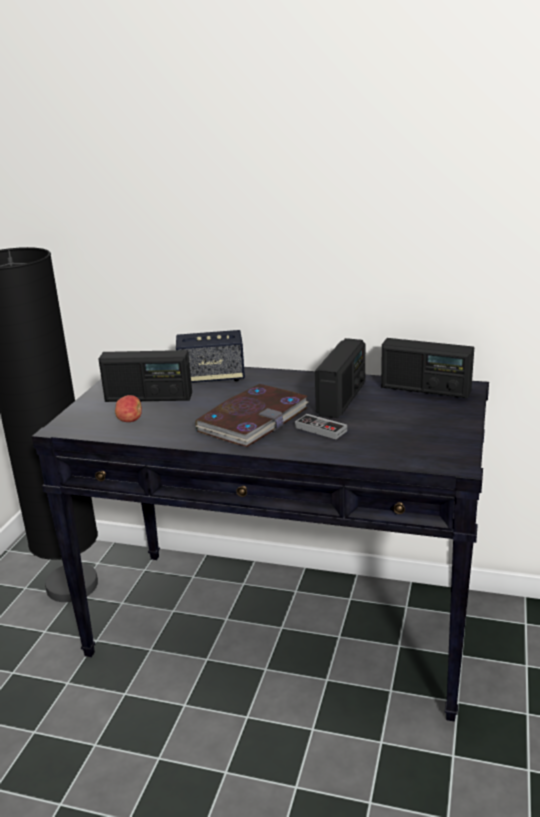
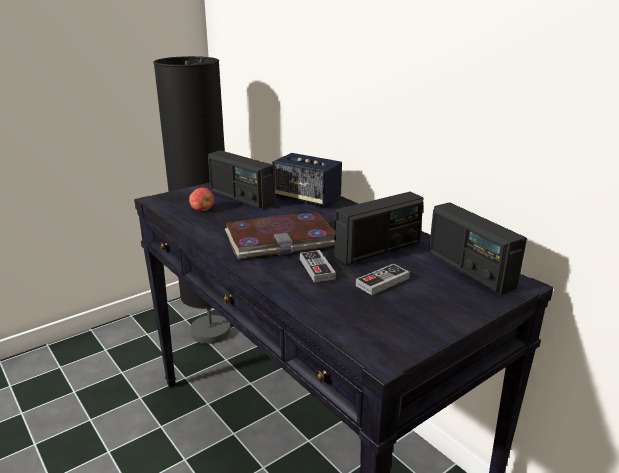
camera: 35 degrees right, 0 degrees up
(382, 420) = (382, 282): none -> game controller

